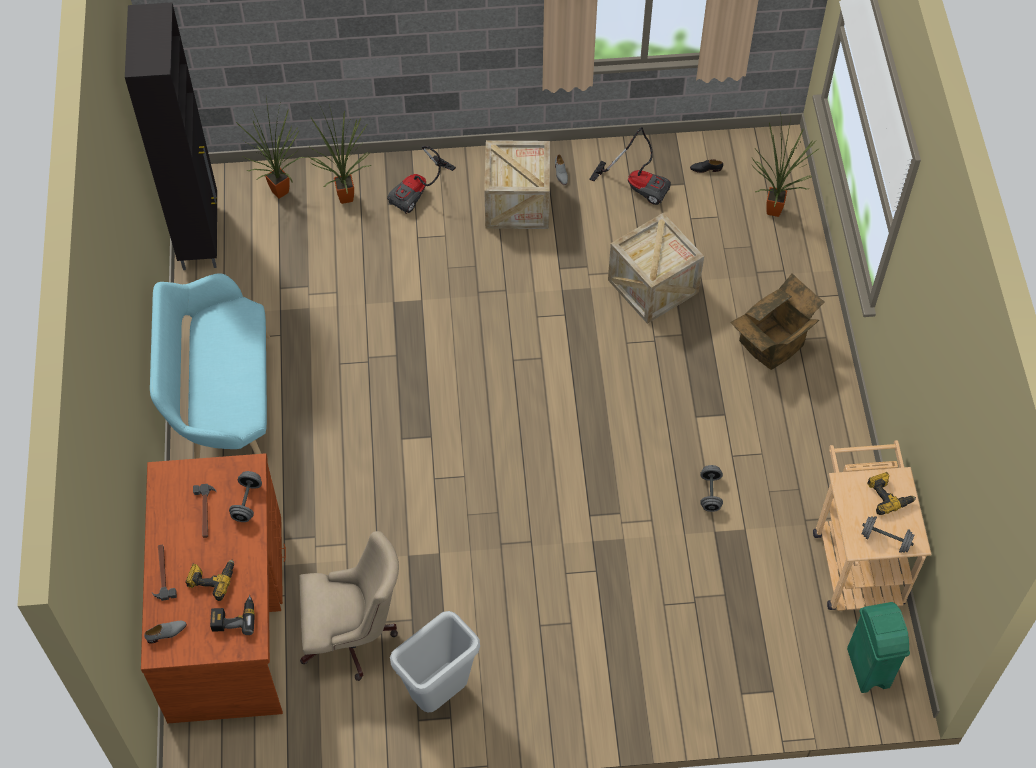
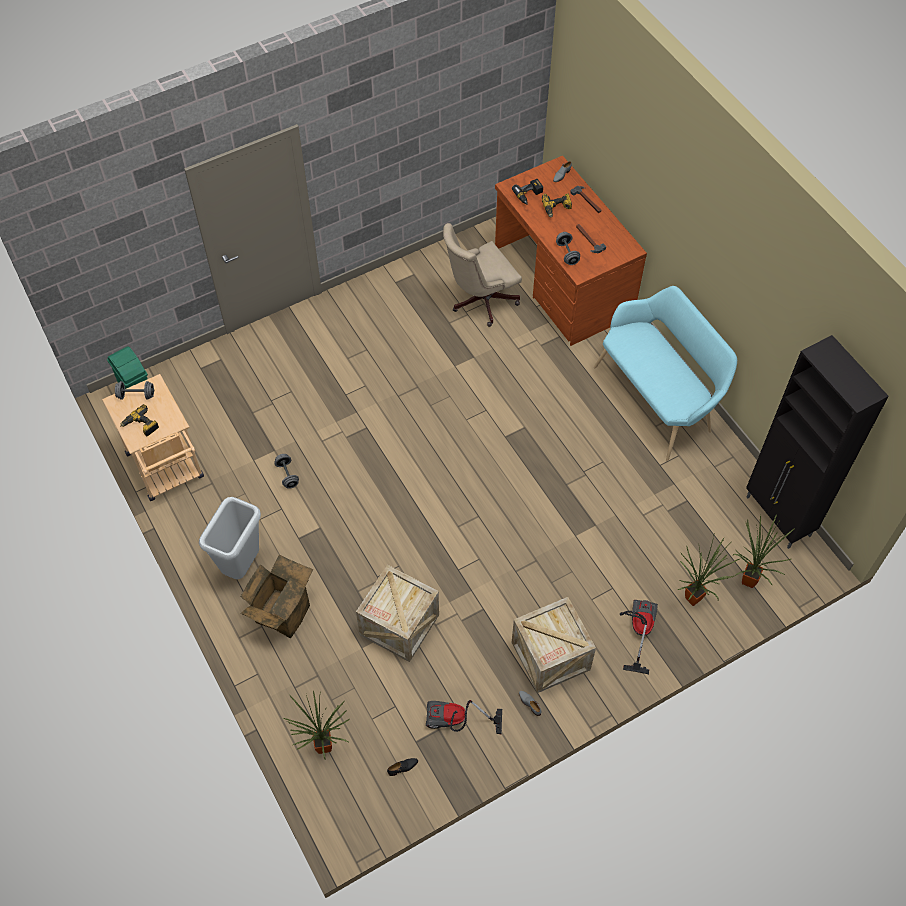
camera: 155 degrees right, 0 degrees up
(439, 694) = (408, 291): grey trash can -> grey trash can (241, 565)

